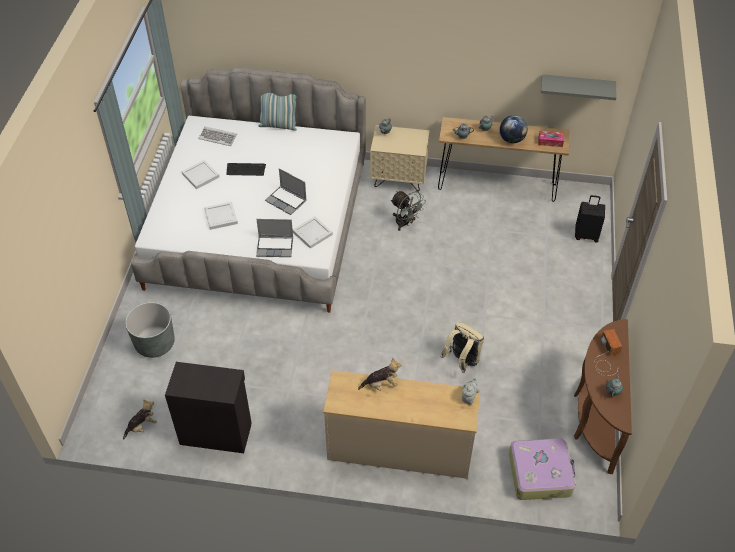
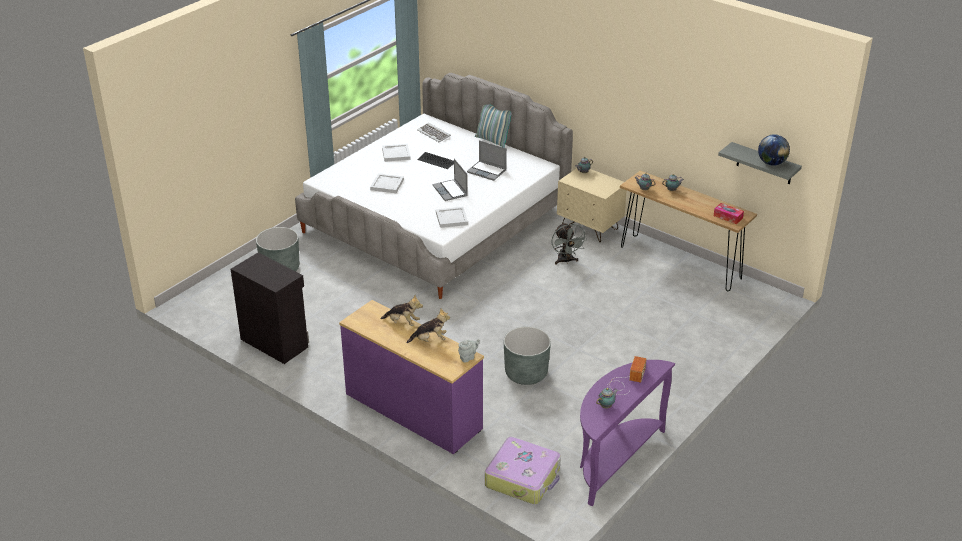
camera: 30 degrees right, 15 degrees down
(142, 426) = (223, 317): plush toy -> plush toy (430, 340)
(275, 247) = (412, 217): laptop -> laptop (487, 171)
(399, 450) = (412, 412): beige dresser -> purple dresser
(462, 361) = (526, 373): beige backpack -> grey planter
(511, 139) = (690, 204): globe -> globe (771, 163)
(586, 235) = (737, 326): black suitcase -> none
(594, 417) = (614, 460): brown console table -> purple console table

